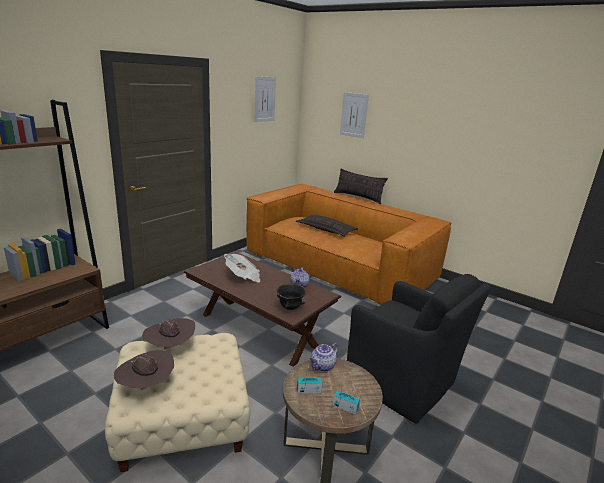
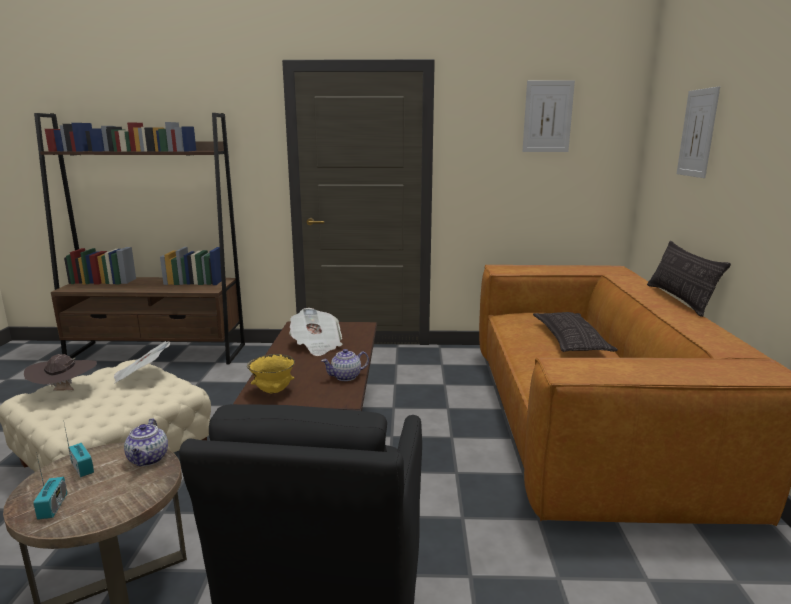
camera: 55 degrees right, 5 degrees down
(170, 348) = (142, 376): brown hat -> newspaper
(290, 308) = (273, 391): black bowl -> yellow bowl
(322, 366) = (148, 459): teapot -> teapot turned 105 degrees counterclockwise

